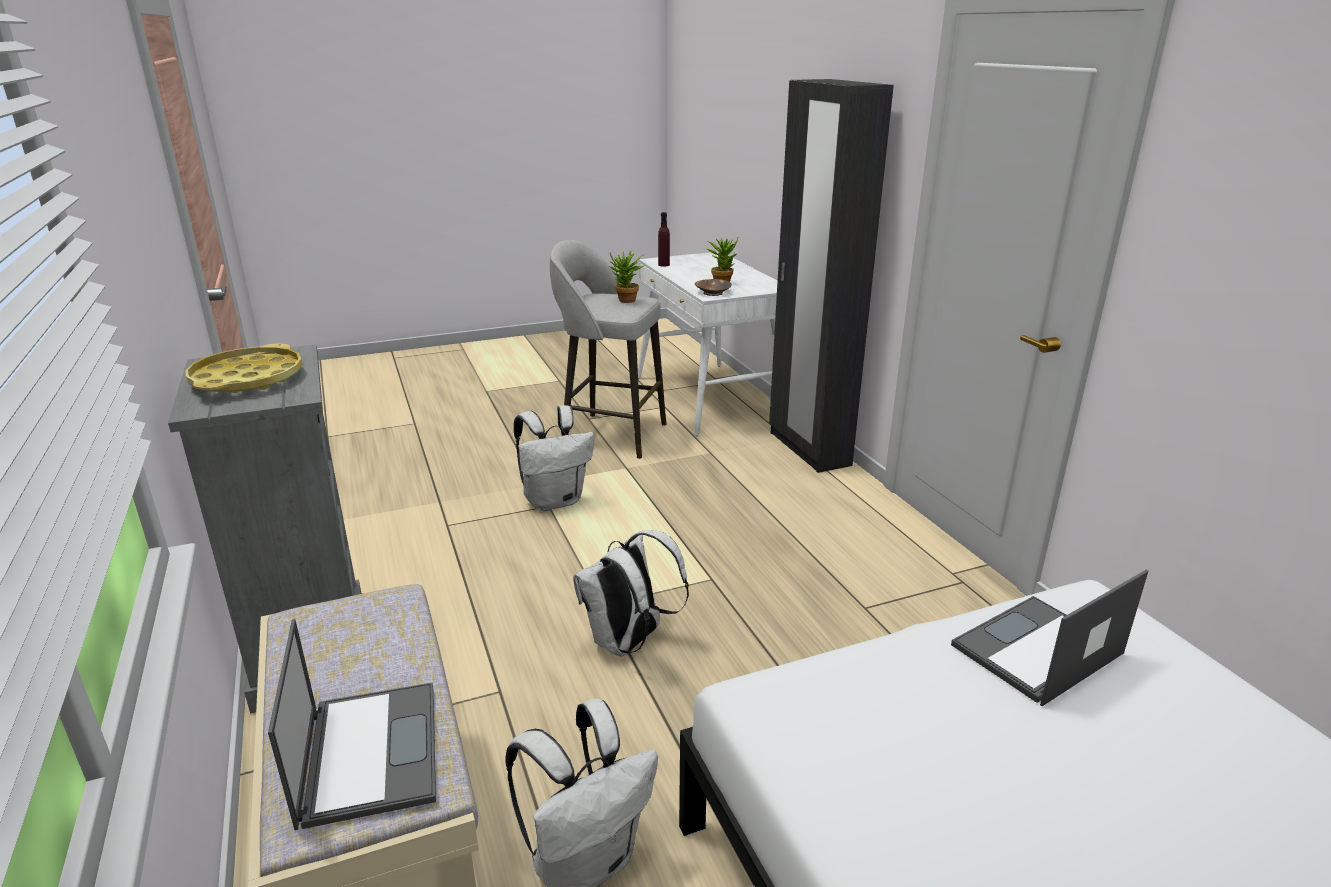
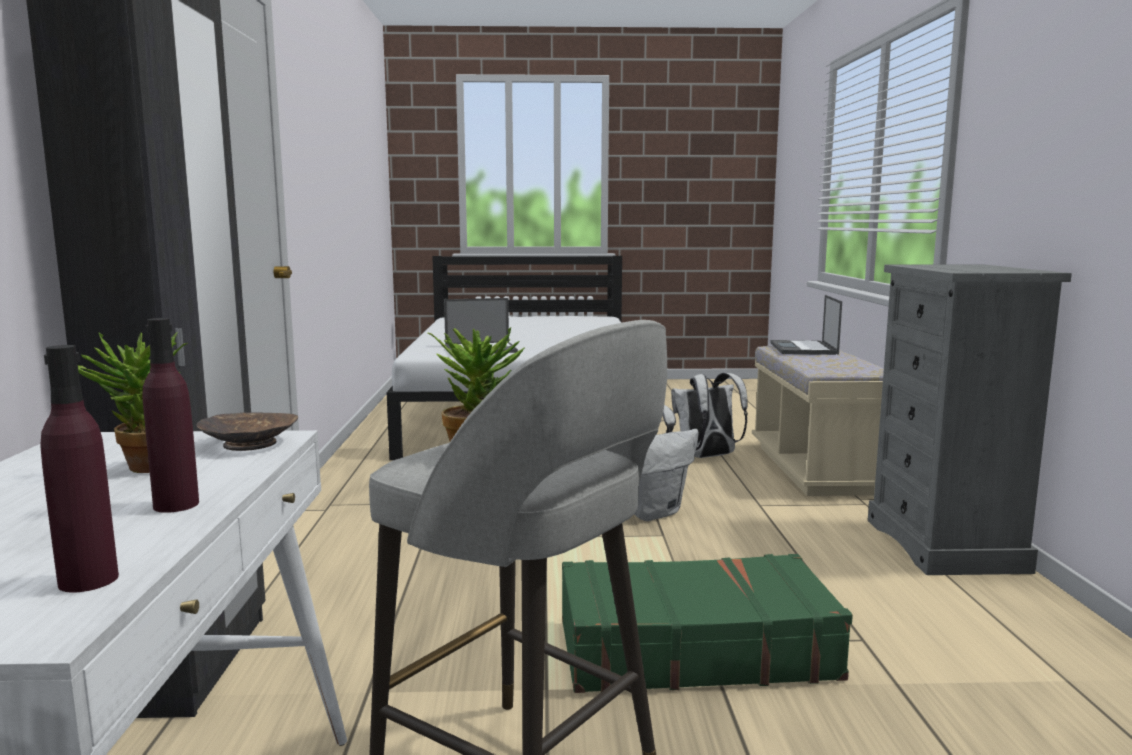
camera: 160 degrees left, 15 degrees down
(247, 379) = (971, 267): yellow tray -> none
(555, 500) = (693, 648): white backpack -> green suitcase
(684, 276) = (176, 505): none -> purple bottle

